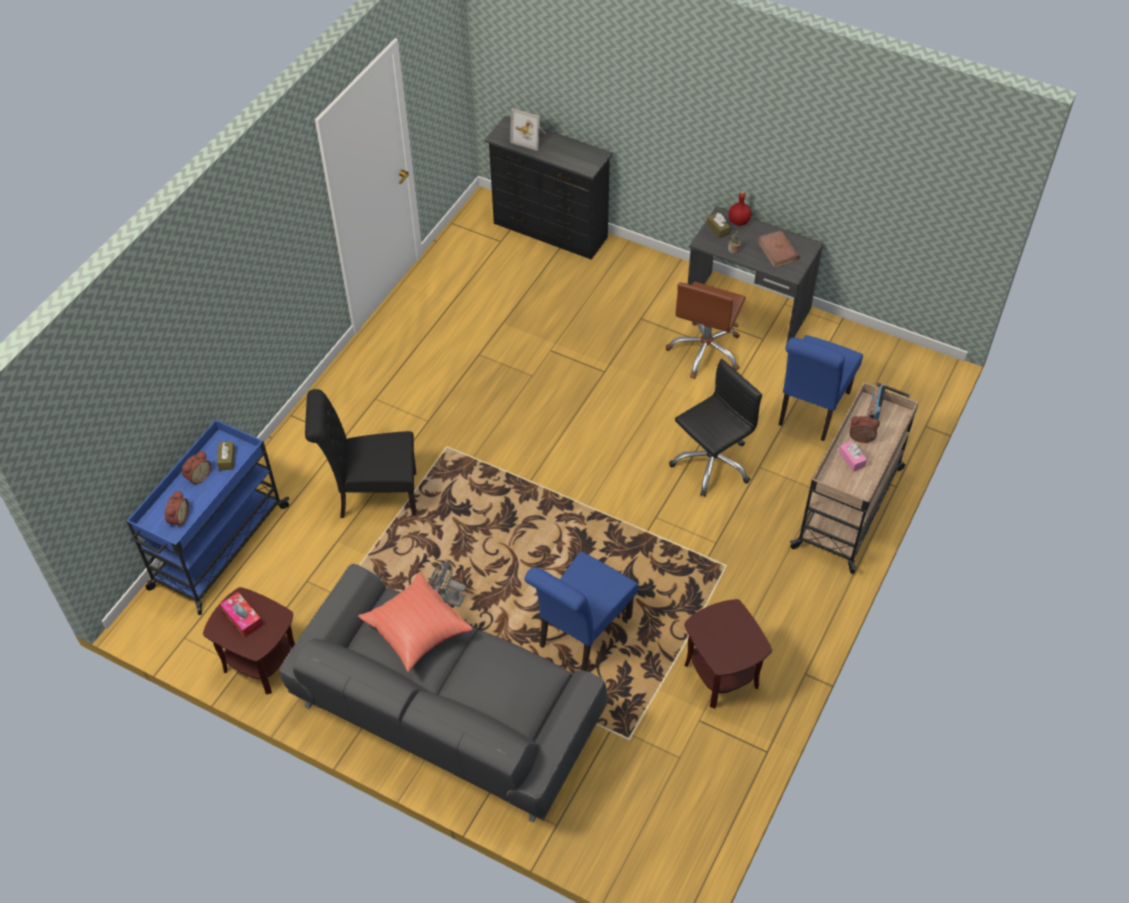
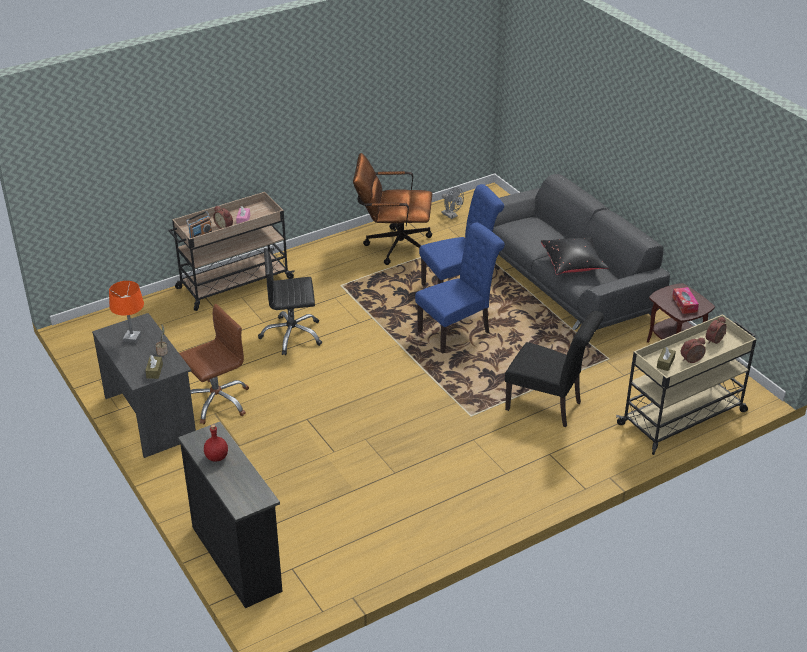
camera: 150 degrees left, 15 degrees down
(218, 548) = (683, 417): blue cart -> beige cart
(416, 631) = (573, 265): red pillow -> black pillow
(447, 598) = (531, 332): grey fan -> grey fan (451, 216)
(530, 138) = (235, 483): picture frame -> none
(722, 674) = (393, 246): brown side table -> brown office chair
(738, 221) = (131, 370): red bottle -> red bottle (216, 457)
(777, 251) = (132, 338): brown book -> orange table lamp
(811, 411) = (191, 337): blue chair -> blue chair (458, 331)

